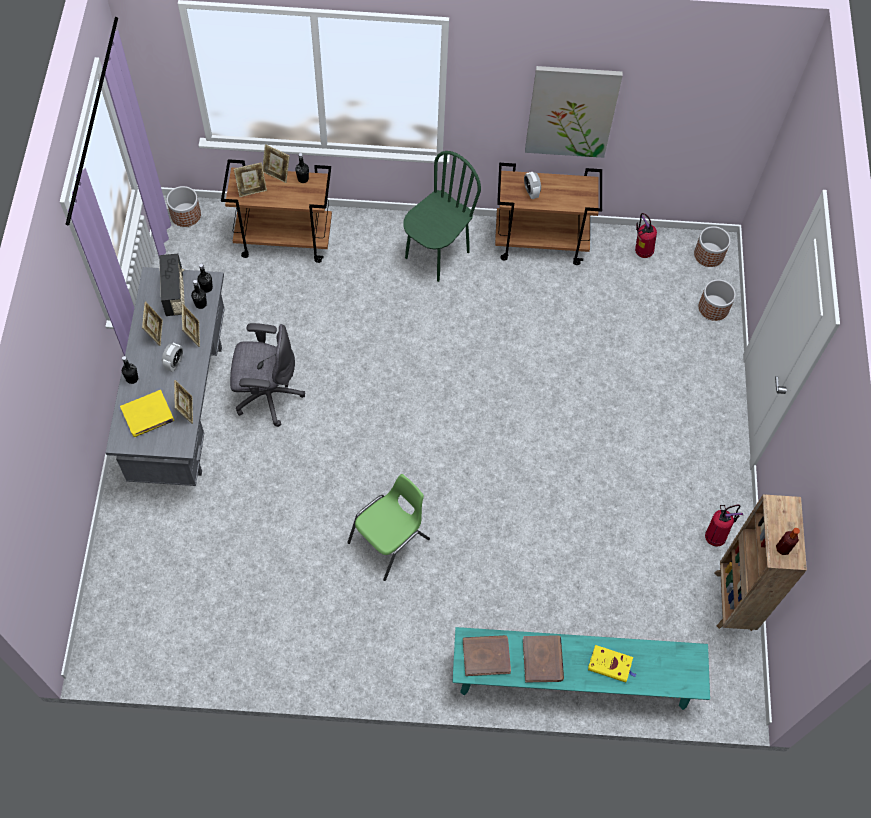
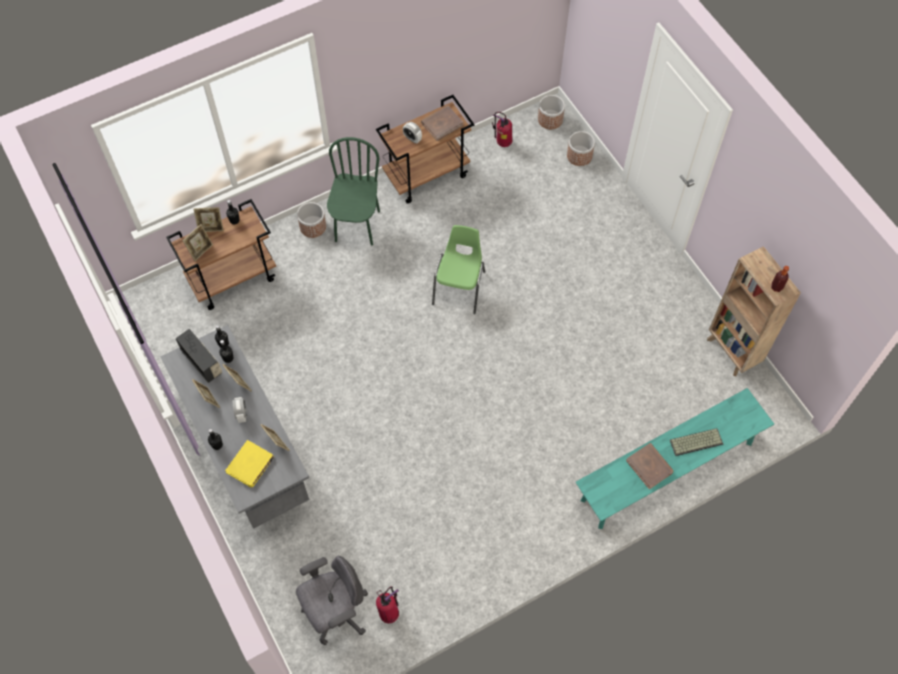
camera: 30 degrees left, 0 degrees up
(186, 215) = (139, 302): planter -> planter (312, 226)
(267, 395) = (305, 402): grey office chair -> grey office chair (336, 611)
(390, 541) = (474, 453): green chair -> green chair (460, 287)
(486, 656) = (610, 488): brown book -> brown book (442, 124)
(571, 111) = (420, 61): picture -> none
(611, 665) = (696, 441): yellow book -> keyboard
(715, 536) = (690, 315): fire extinguisher -> fire extinguisher (389, 612)

